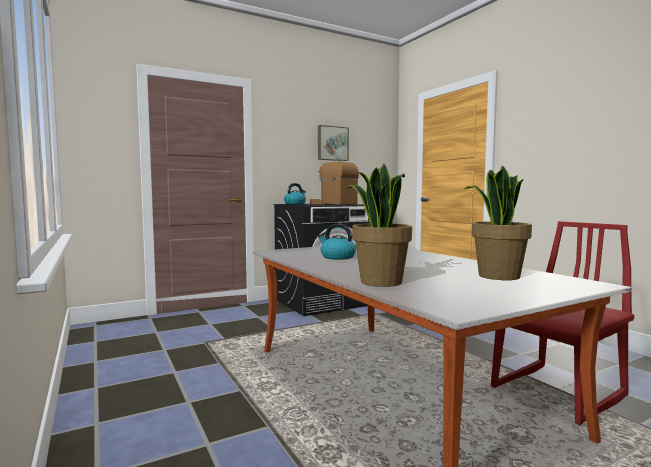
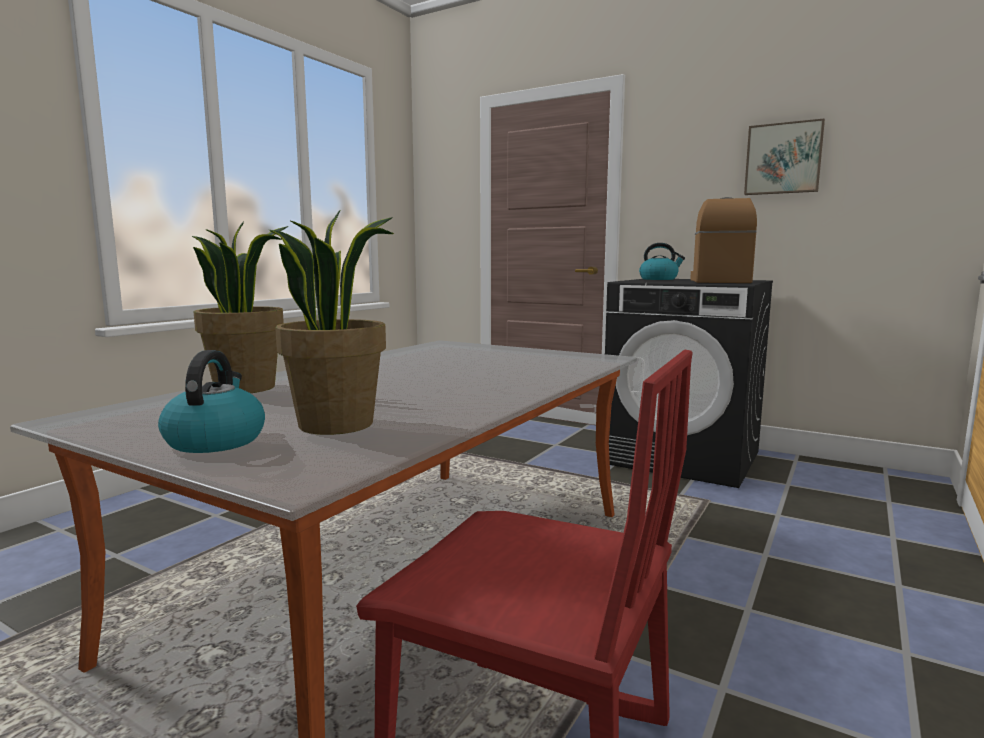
camera: 60 degrees right, 5 degrees up
(337, 257) = (431, 361): kettle -> kettle (215, 440)

